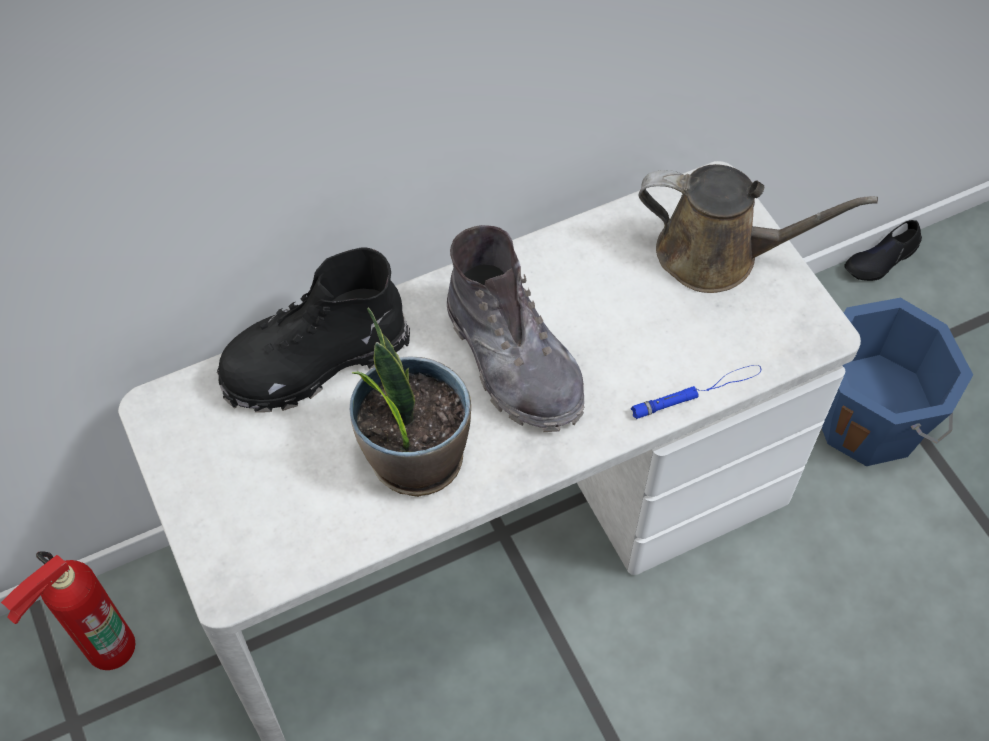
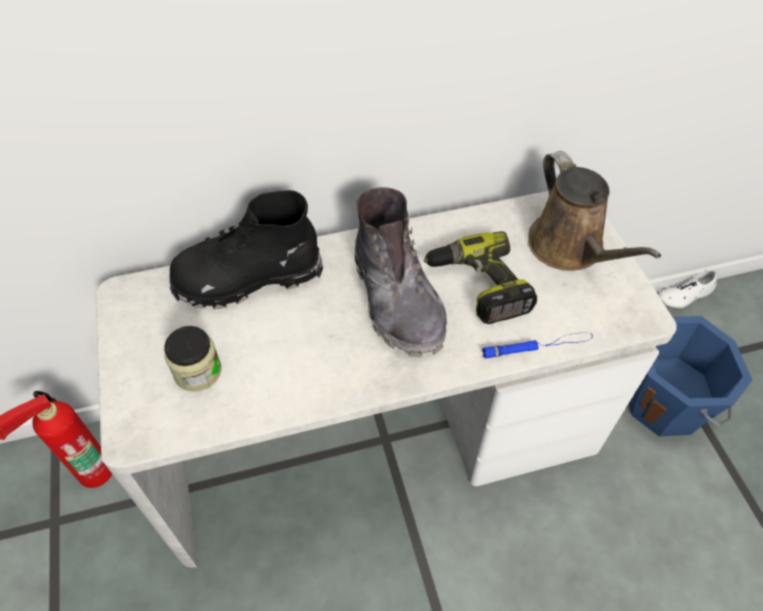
camera: 10 degrees right, 5 degrees down
(285, 495) = (197, 371): none -> jar
(414, 457) = (304, 359): potted plant -> none
(611, 325) = (478, 286): none -> power drill
(718, 254) = (569, 248): brown watering can -> brown watering can turned 45 degrees clockwise
(881, 259) = (685, 295): black shoe -> white shoe

